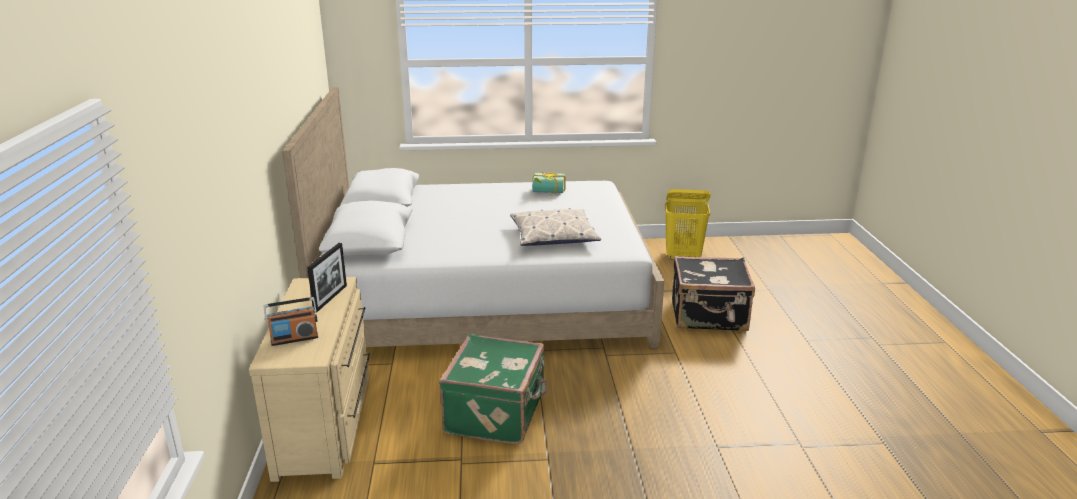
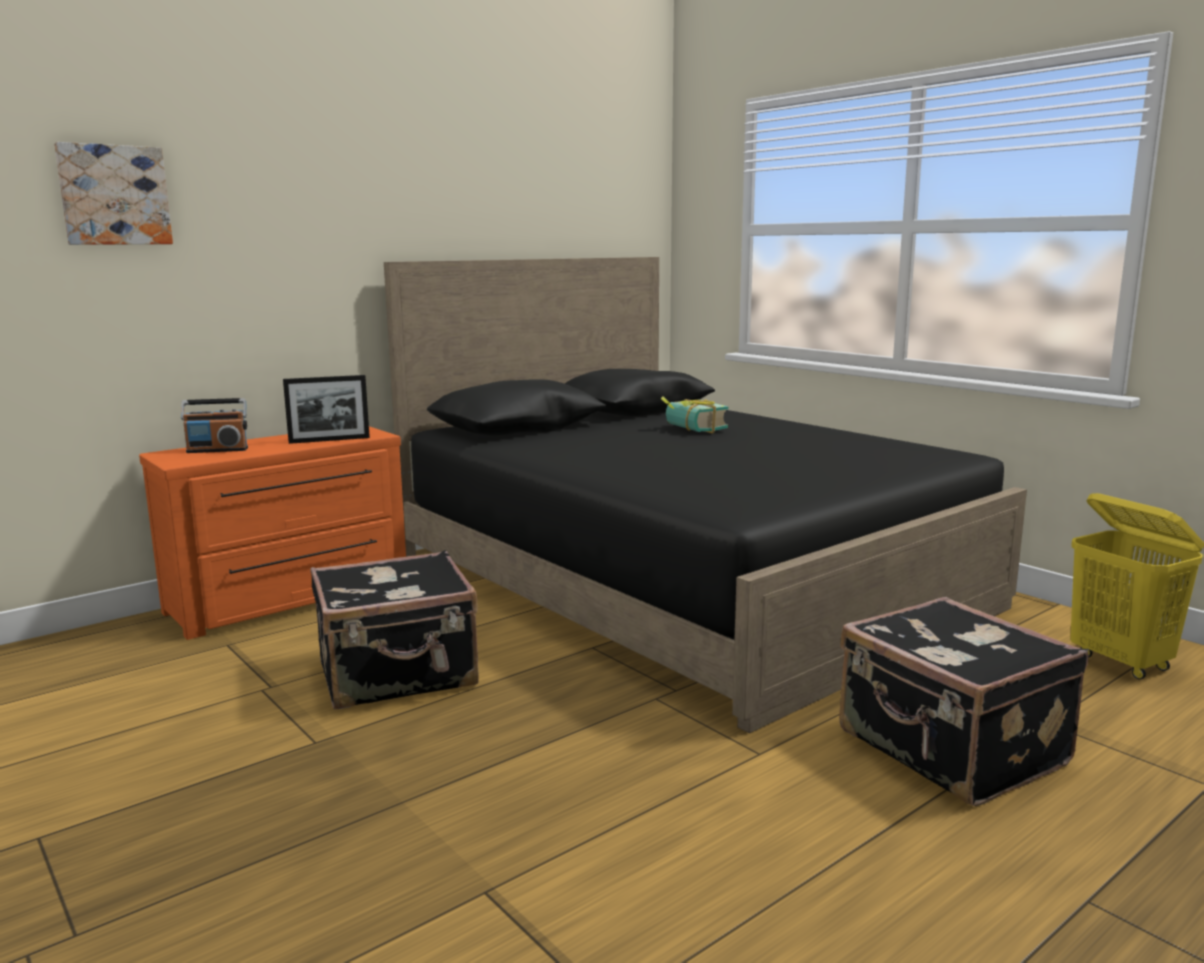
camera: 55 degrees right, 10 degrees down
(203, 165) = (114, 195): none -> picture
(294, 339) = (217, 450): radio -> radio turned 45 degrees counterclockwise
(327, 422) = (292, 599): beige dresser -> orange dresser
(486, 296) = (684, 579): white bed -> black bed
(497, 414) = (398, 674): green suitcase -> black suitcase
(548, 192) = (846, 444): book -> book (691, 430)
(553, 236) = (697, 473): pillow -> none

